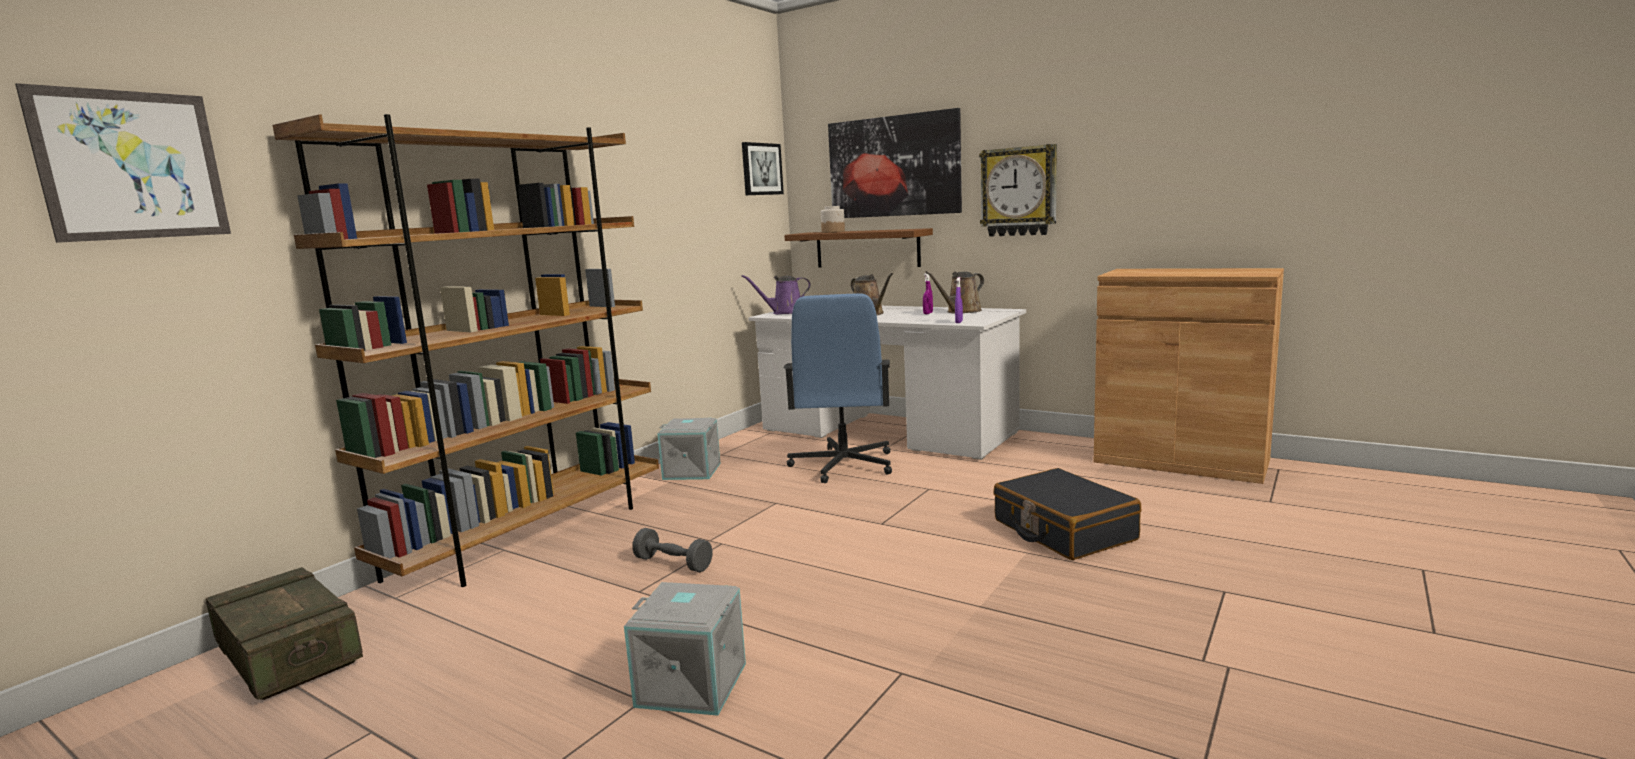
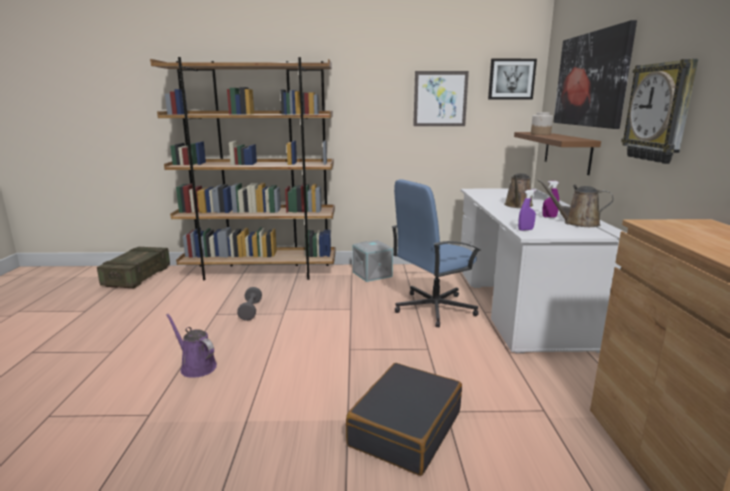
camera: 55 degrees right, 5 degrees up
(132, 165) = (121, 80): picture -> picture (440, 99)
(693, 683) = (128, 358): grey storage box -> none
(785, 312) = (488, 191): purple watering can -> purple watering can (196, 366)

